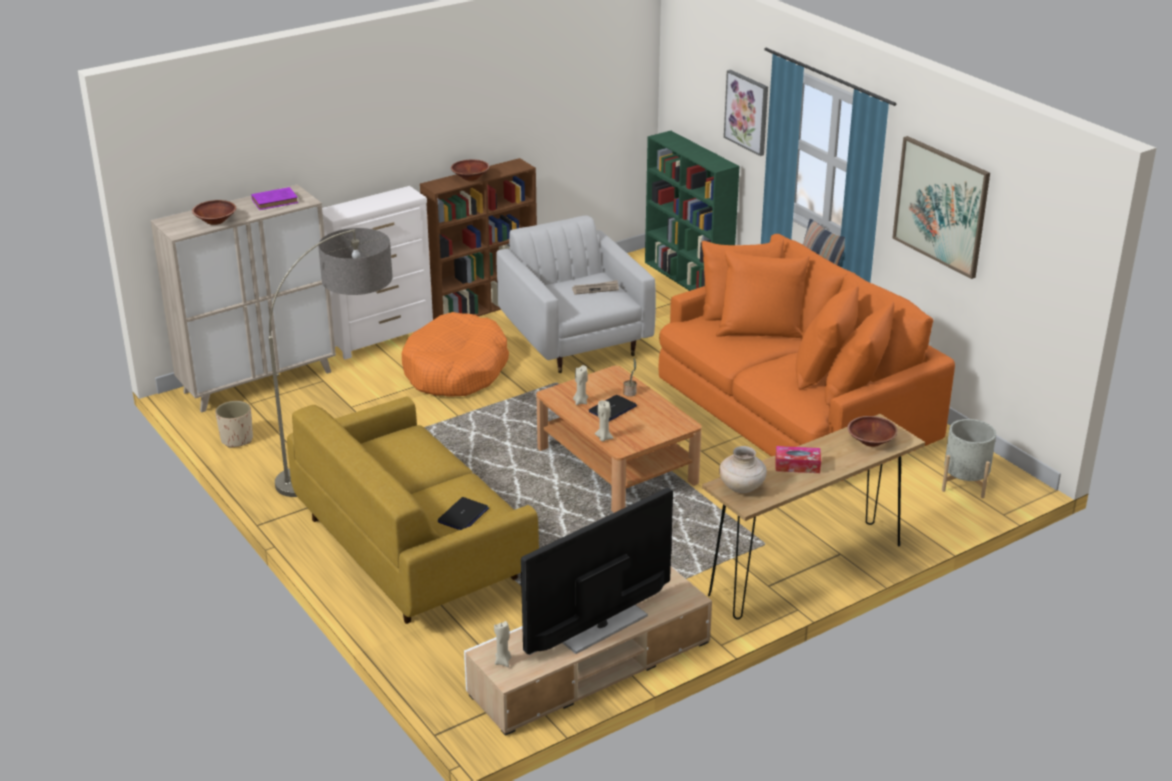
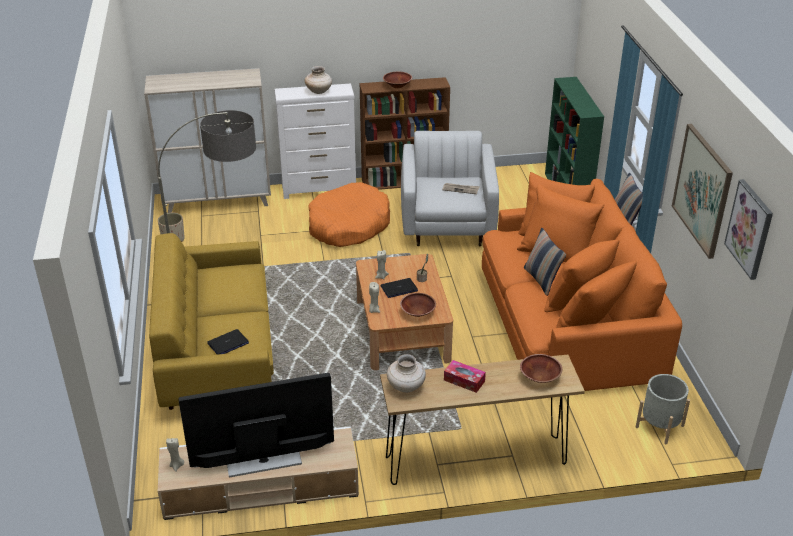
camera: 25 degrees right, 5 degrees up
(215, 221) = (183, 85): brown bowl -> brown bowl (417, 312)
(276, 201) = (234, 78): purple book -> none
(379, 202) = (319, 91): none -> beige vase
(747, 112) = (614, 74): picture -> picture (749, 229)
(769, 359) = (541, 280): none -> pillow

